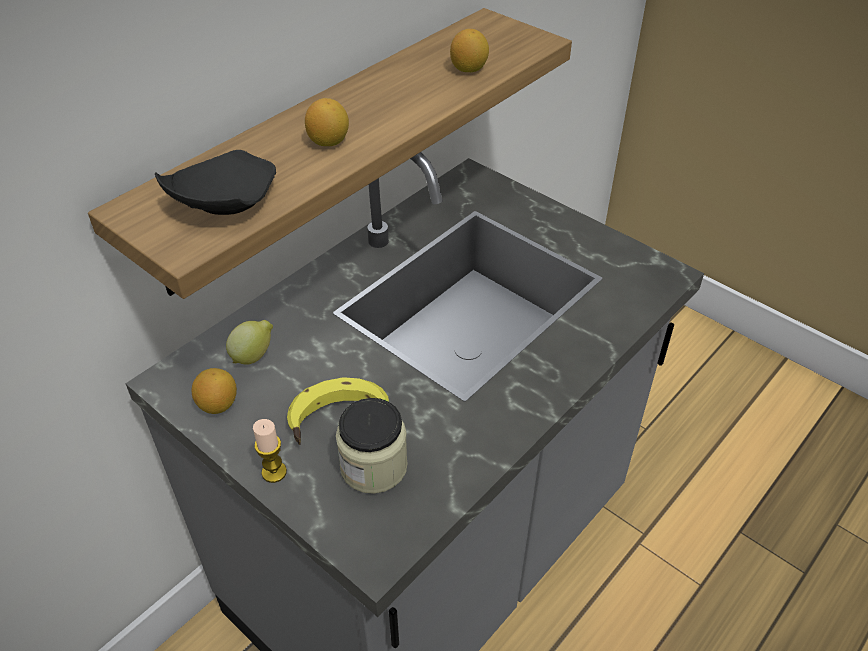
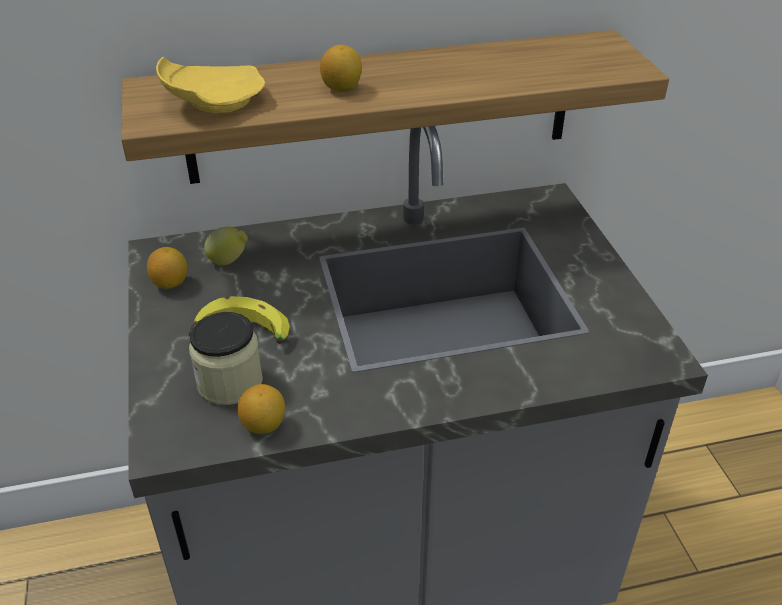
camera: 35 degrees right, 5 degrees down
(222, 202) = (212, 102): black plate -> yellow plate
(274, 472) = (157, 348): candle -> none
(469, 69) = (533, 72): lemon -> lemon (264, 425)

